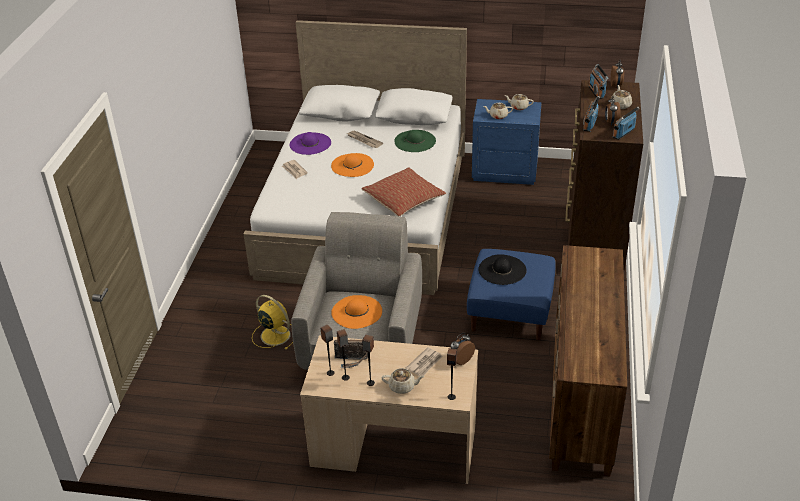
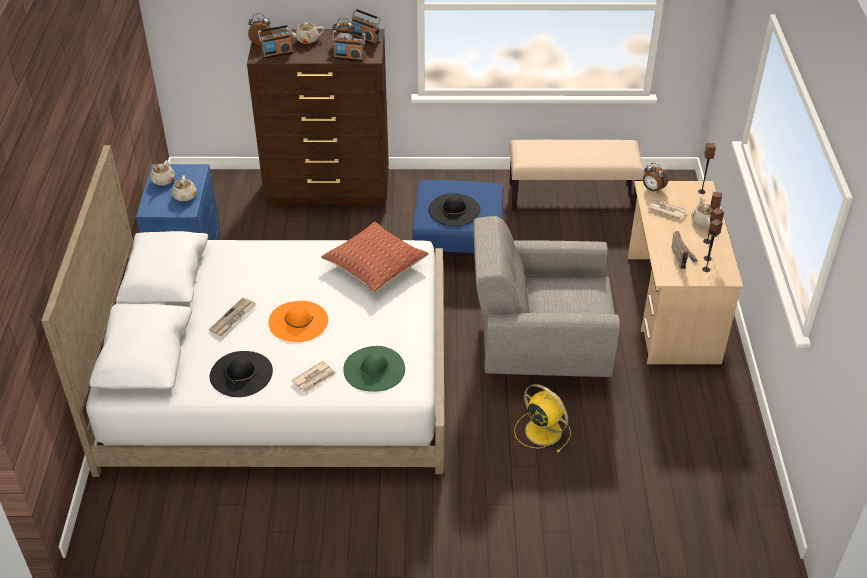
camera: 100 degrees left, 5 degrees up
(274, 335) = (542, 430): yellow fan -> yellow fan turned 105 degrees clockwise
(310, 143) = (241, 374): purple hat -> black hat
(356, 312) = (564, 299): orange hat -> none
(415, 141) = (236, 269): green hat -> green hat (374, 369)
(580, 401) = (572, 197): brown dresser -> beige bench

